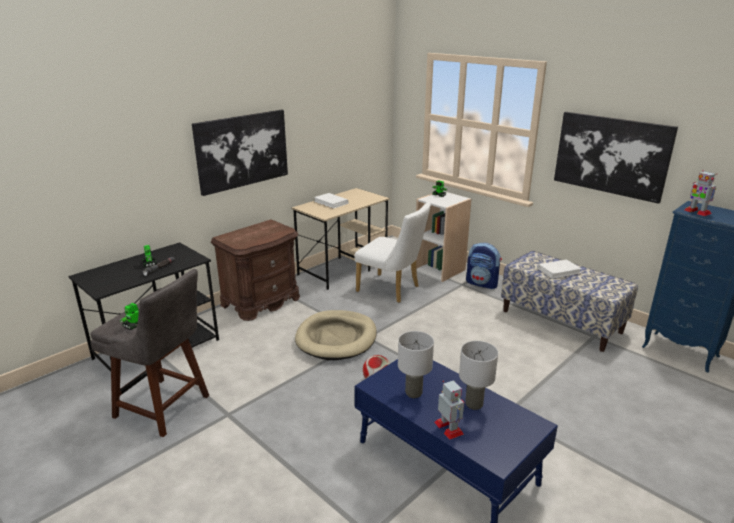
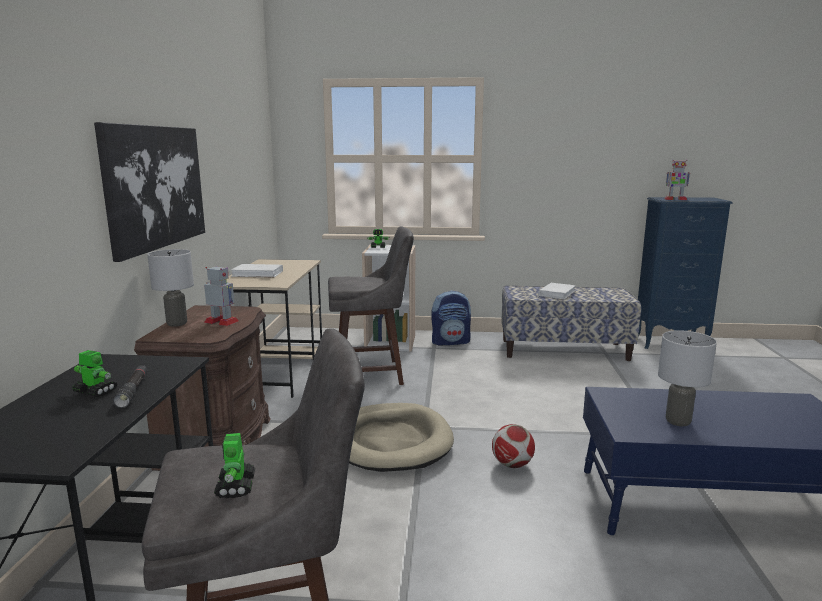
camera: 40 degrees left, 10 degrees down
(392, 290) = (372, 373): white chair -> grey stool
(449, 428) = (770, 435): toy robot -> toy robot (222, 322)
(475, 405) = (737, 407): white table lamp -> white table lamp (178, 324)
(611, 155) = (567, 167): picture -> none

